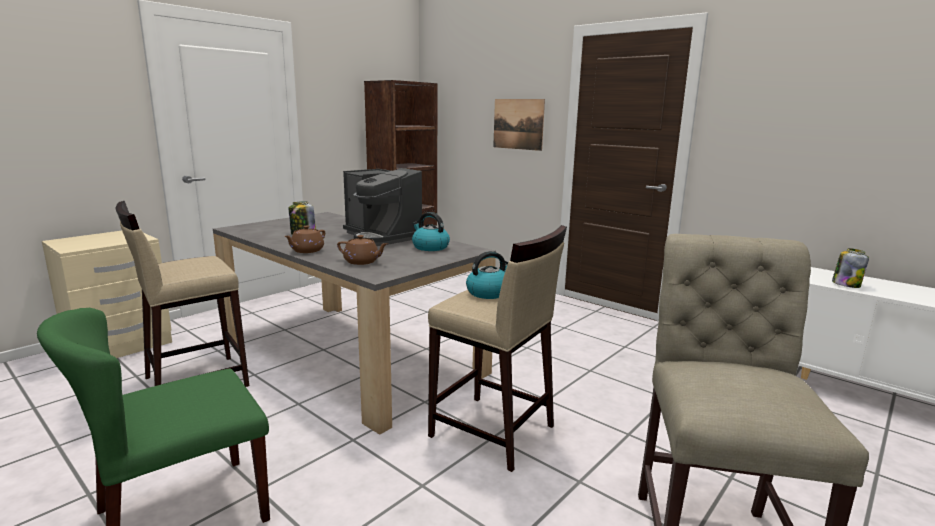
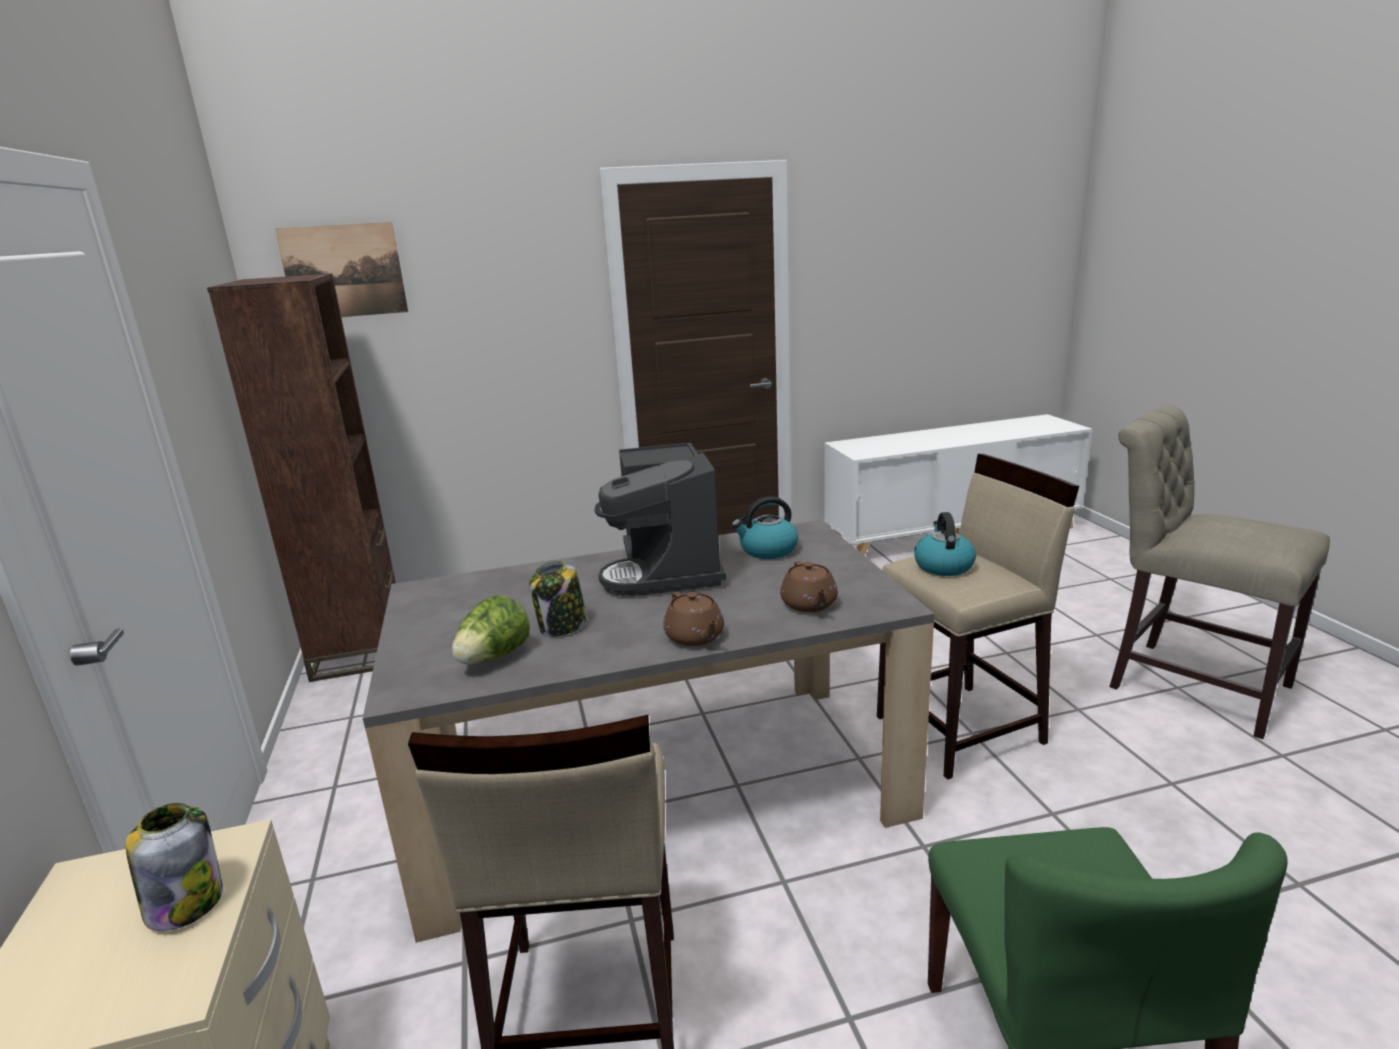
camera: 55 degrees left, 5 degrees up
(267, 232) = (494, 657): none -> lettuce
(362, 262) = (809, 604): brown teapot -> brown teapot turned 120 degrees clockwise
(382, 237) = (666, 569): coffee machine -> coffee machine turned 90 degrees clockwise
(518, 124) = (519, 329): picture -> picture (343, 271)
(846, 285) = (982, 436): jar -> jar (186, 902)

